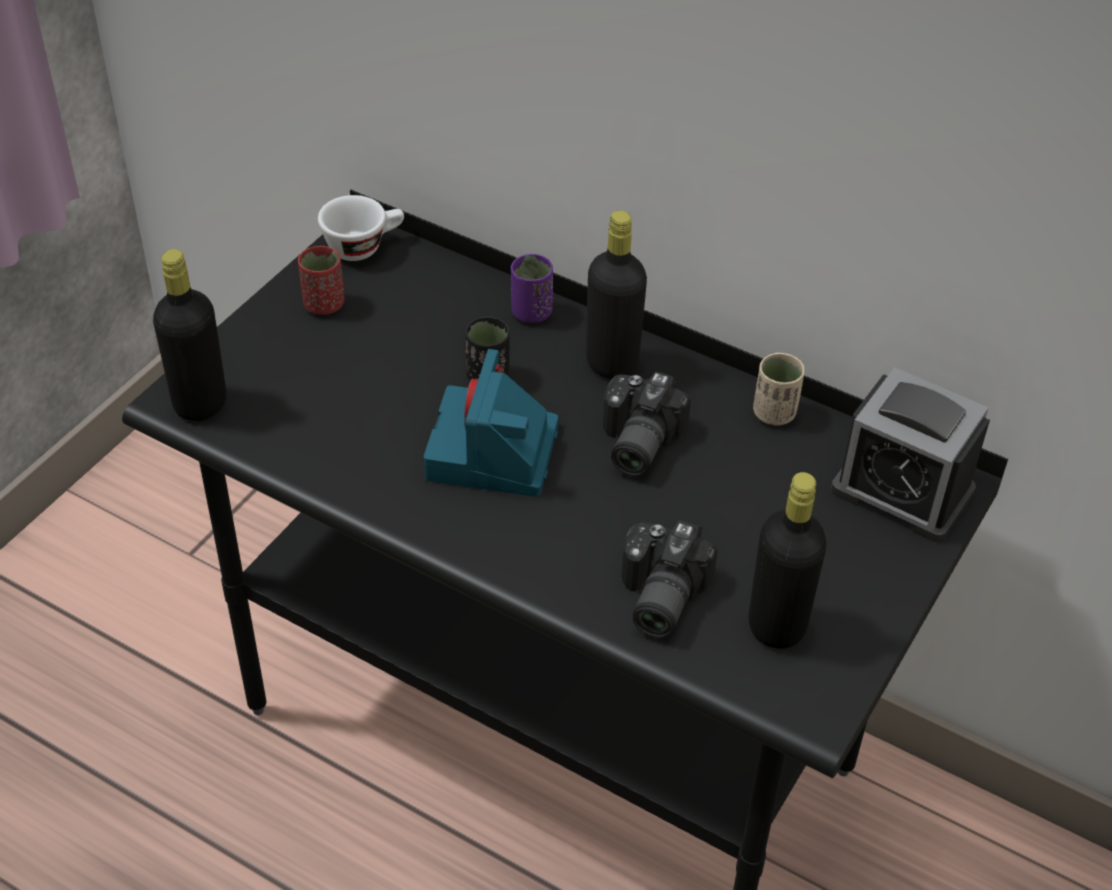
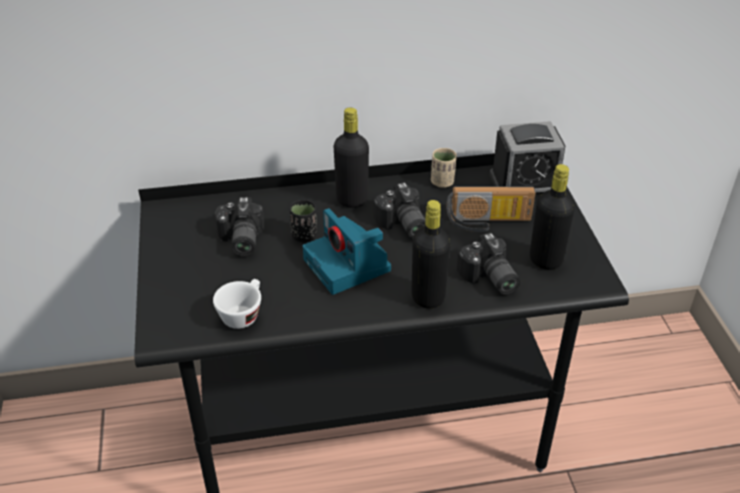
camera: 40 degrees left, 5 degrees down
(200, 403) = (175, 329): black bottle -> black bottle (428, 297)
(324, 304) = (183, 249): red cup -> none
(363, 245) = (169, 214): white cup -> white cup (243, 313)
(403, 333) = (239, 240): none -> camera
(531, 312) = (289, 199): purple cup -> none
(764, 516) = (488, 222): none -> radio

